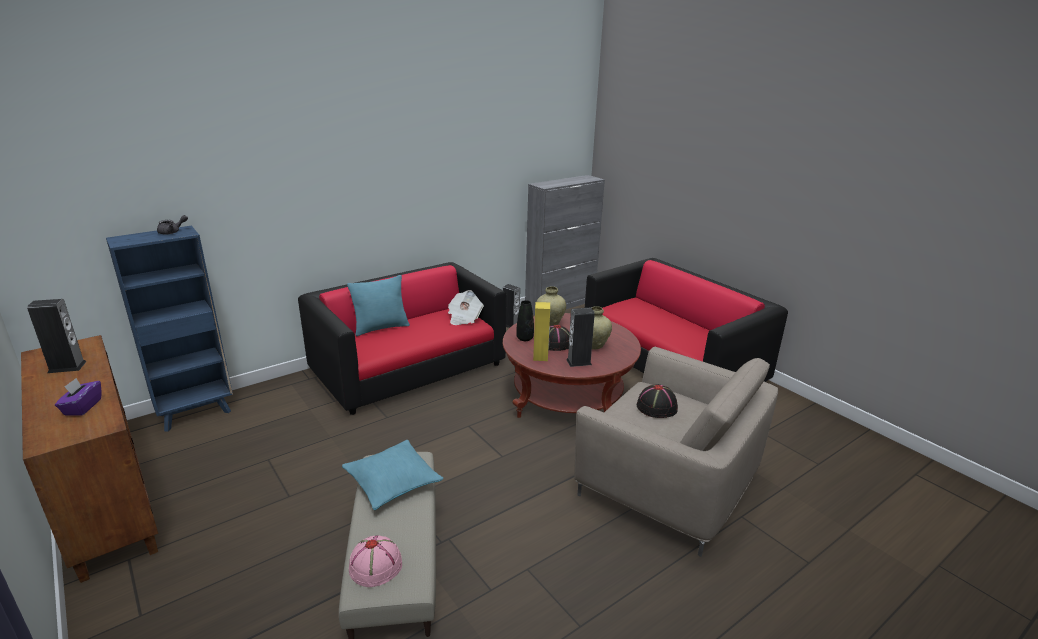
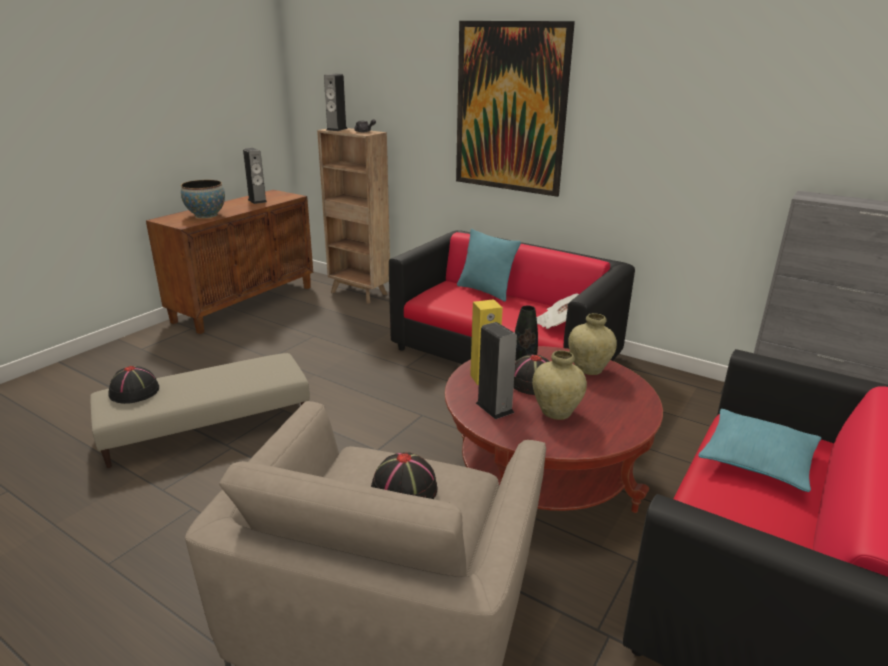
camera: 70 degrees right, 0 degrees up
(82, 407) = (206, 215): purple tissue box -> bowl
(197, 413) = (359, 293): blue bookcase -> brown bookcase
(332, 172) = (510, 108): none -> picture
(376, 565) = (135, 392): pink hat -> black hat
(392, 481) = (248, 372): turquoise pillow -> turquoise pillow (757, 459)
(510, 325) = (684, 391): speaker -> speaker (336, 129)

